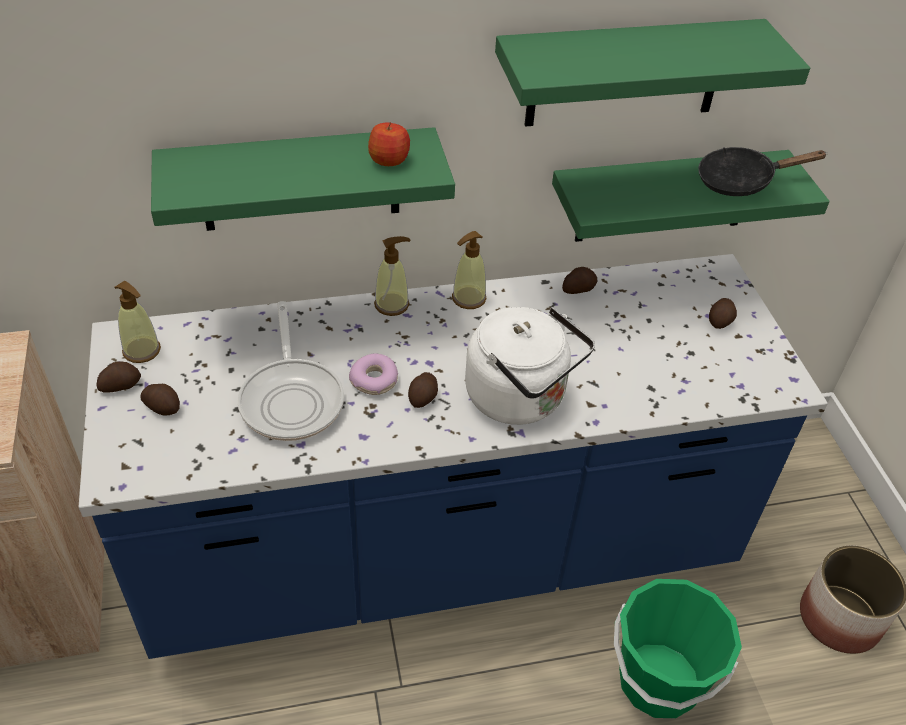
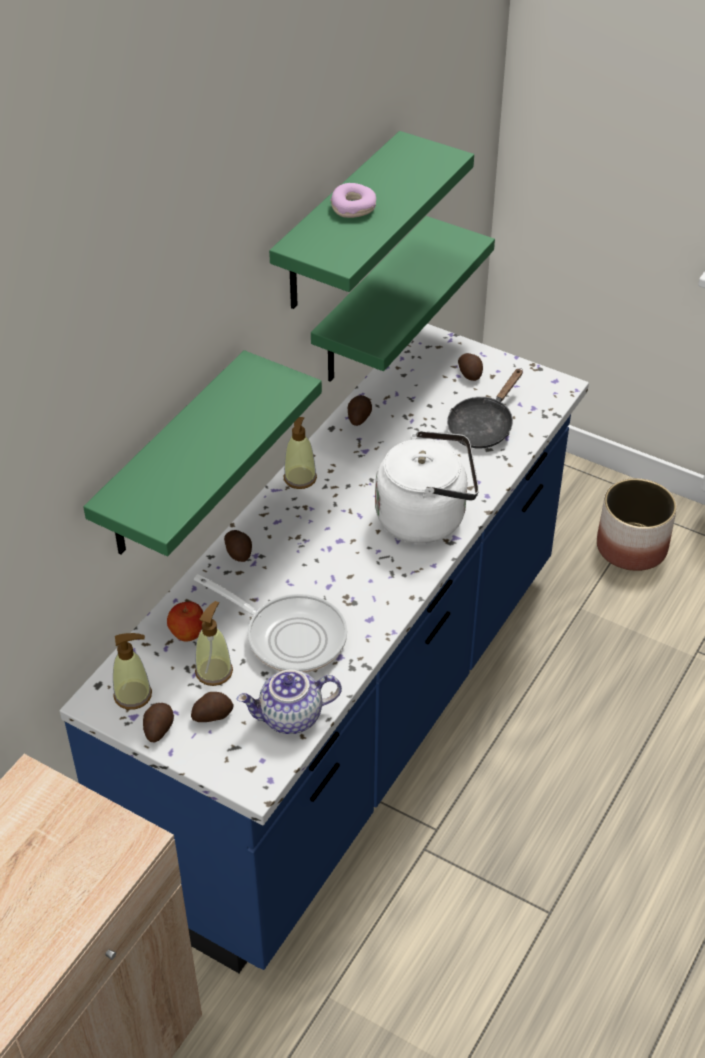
camera: 45 degrees left, 0 degrees up
(202, 456) = (290, 718): none -> teapot
(374, 380) = (323, 580): donut -> donut (353, 207)
(389, 160) = (256, 394): apple -> apple (187, 631)
(392, 304) = (256, 522): soap dispenser -> soap dispenser (214, 671)
(423, 397) = (369, 565): potato -> potato (239, 552)
(658, 681) = (579, 678): green bucket -> none
(741, 181) = (431, 259): black frying pan -> black frying pan (483, 426)

